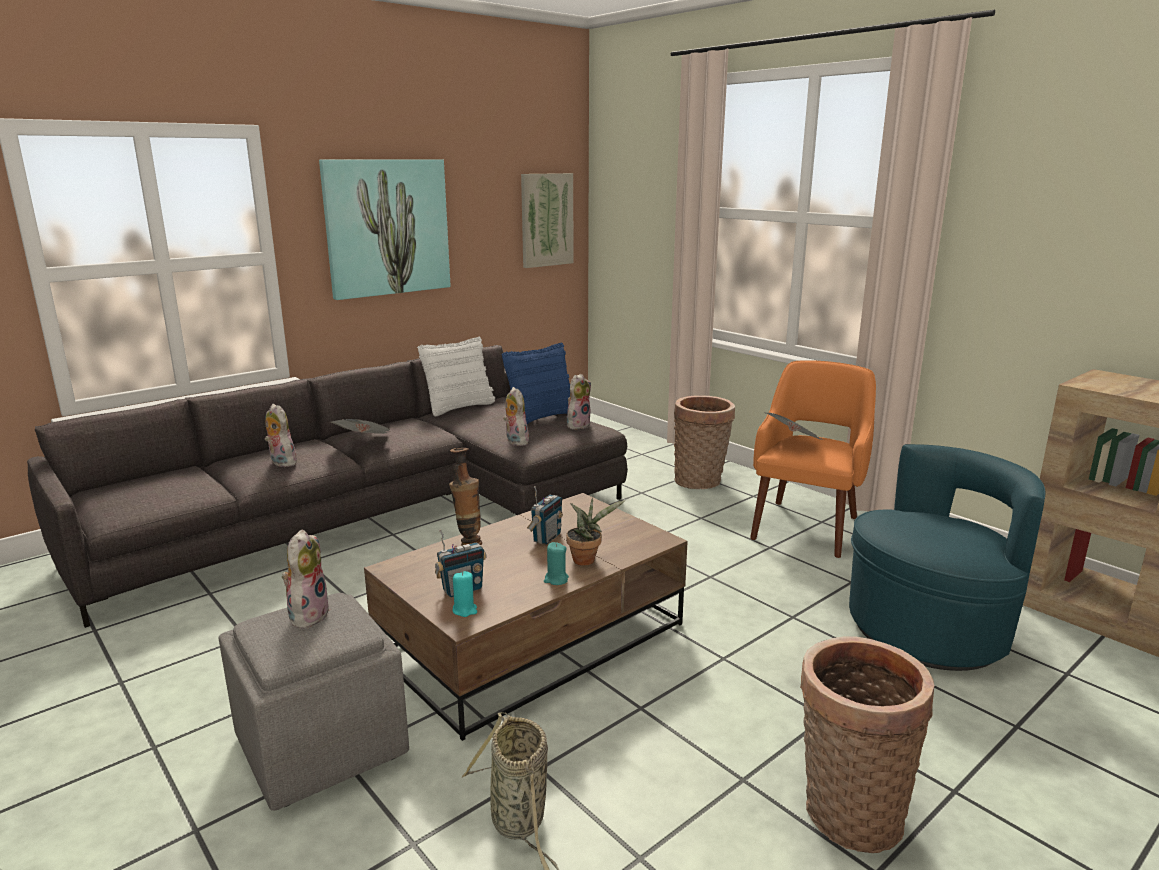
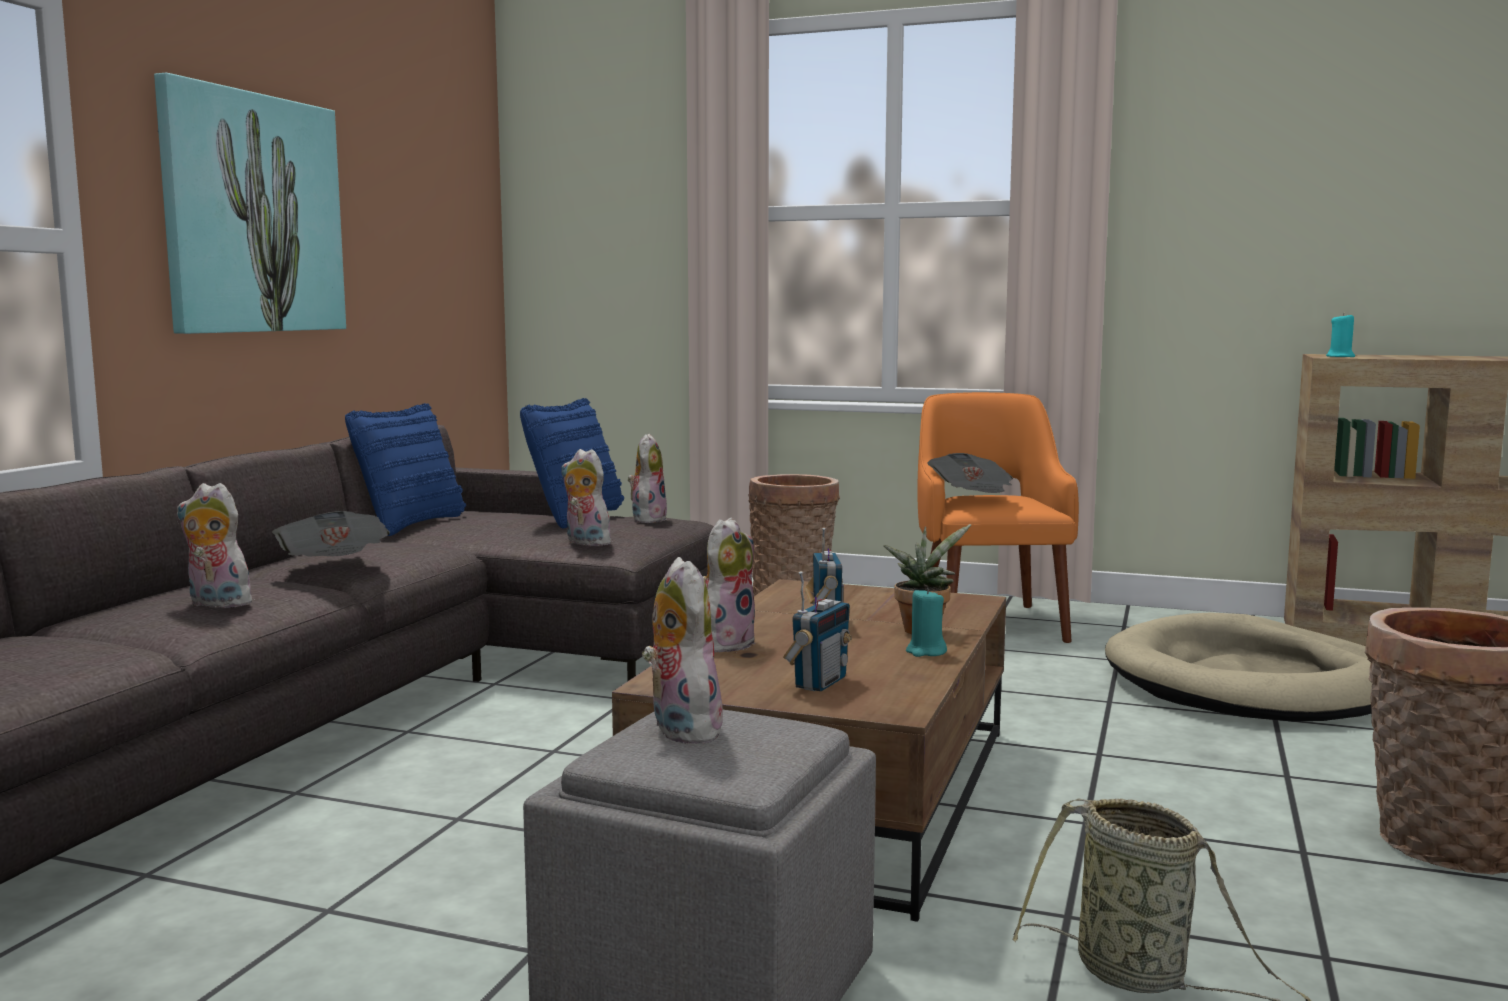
camera: 30 degrees left, 10 degrees down
(459, 407) = (411, 524): white pillow -> blue pillow
(465, 610) = (868, 699): turquoise candle -> turquoise candle (1340, 357)
(468, 543) = (725, 643): vase -> plush toy
(546, 220) = (456, 236): picture -> none
(925, 629) = (1254, 683): turquoise armchair -> beige dog bed

